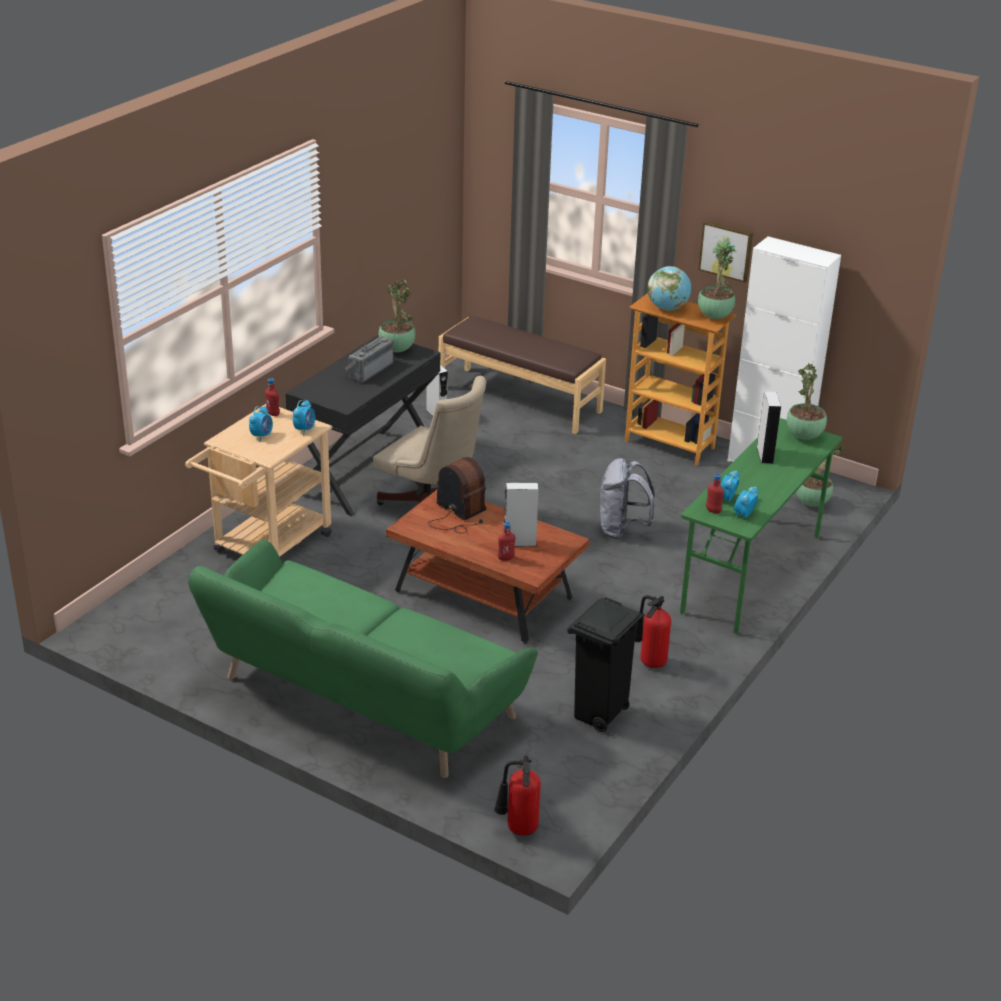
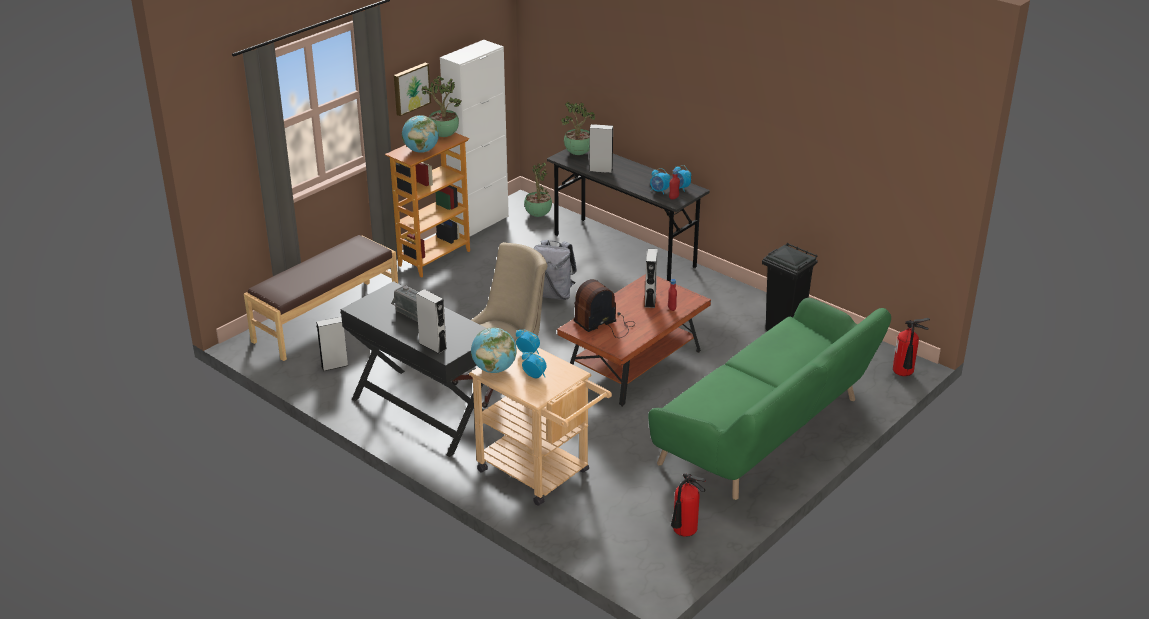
camera: 80 degrees left, 0 degrees up
(273, 414) = (494, 369): red bottle -> globe
(319, 383) = (432, 346): none -> grey speaker
(396, 349) = (380, 302): potted plant -> none
(648, 662) = (725, 304): fire extinguisher -> fire extinguisher (684, 534)
(752, 574) = (625, 251): green desk -> grey desk

